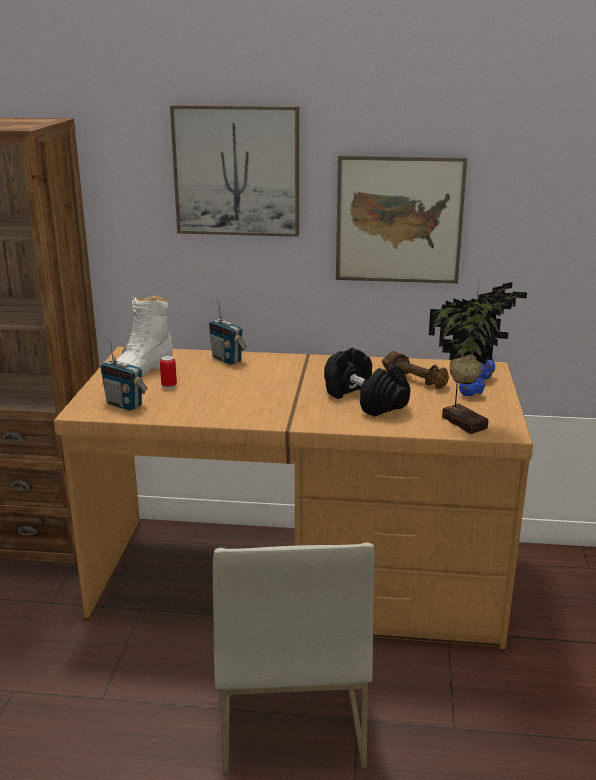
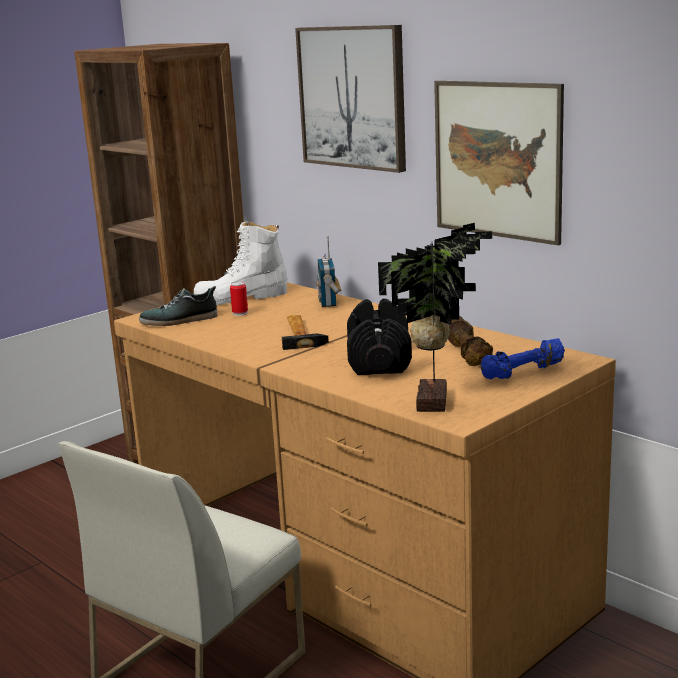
camera: 40 degrees right, 5 degrees down
(124, 405) = (179, 320): radio -> shoe
(261, 392) = (301, 334): none -> hammer

